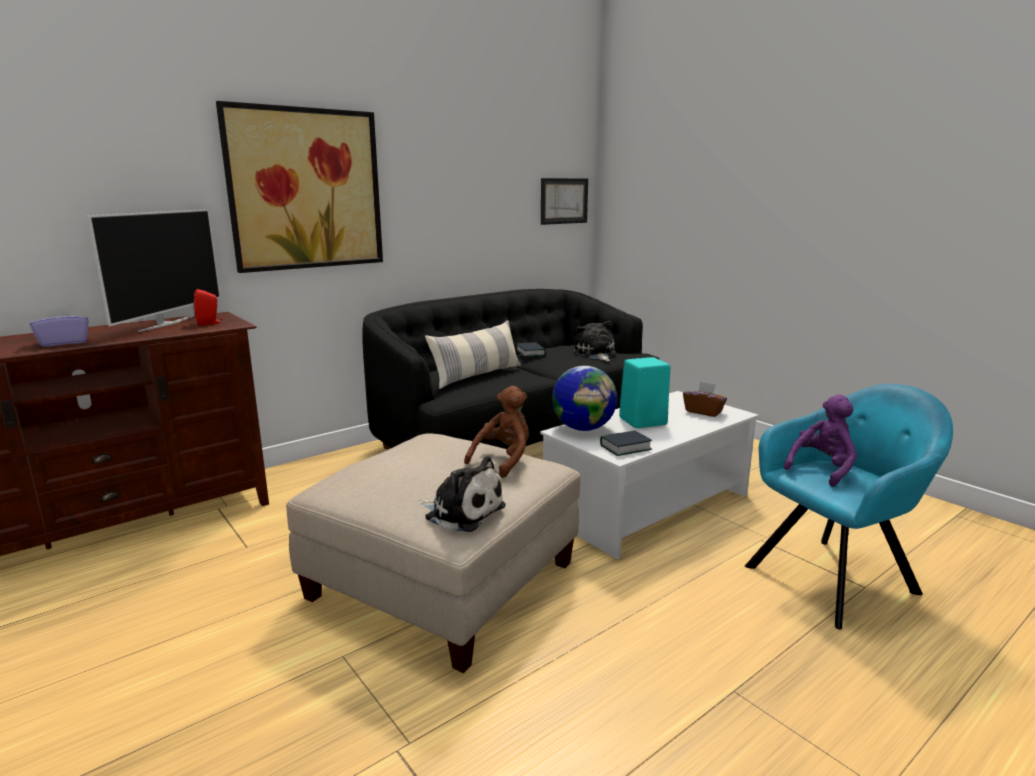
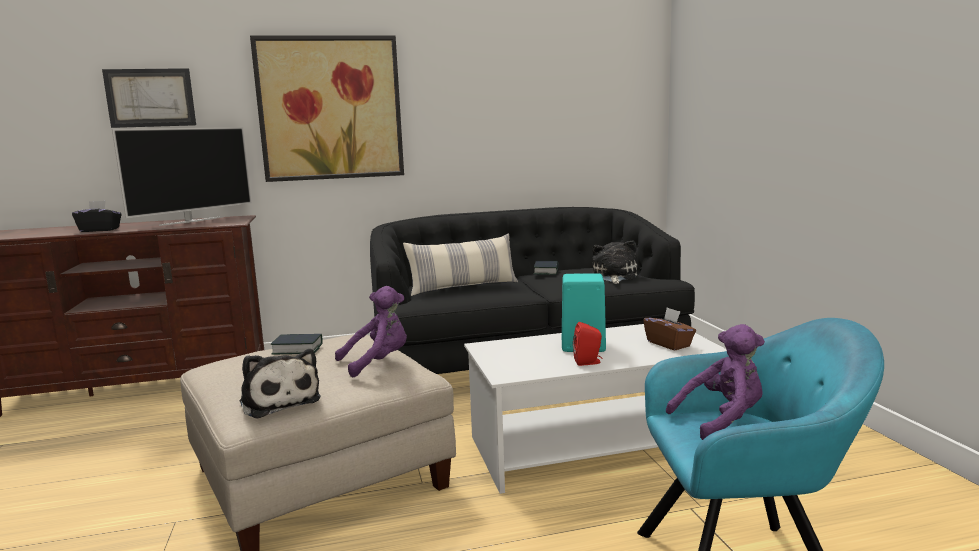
camera: 25 degrees right, 5 degrees down
(64, 342) = (100, 230): purple tissue box -> black tissue box
(209, 323) = (218, 222): red speaker -> red speaker (588, 362)
(504, 460) = (378, 363): brown plush toy -> purple plush toy
(564, 201) = (621, 114): picture -> picture (150, 98)
(583, 428) = (510, 345): globe -> none
(625, 448) = (524, 368): book -> book (297, 349)

